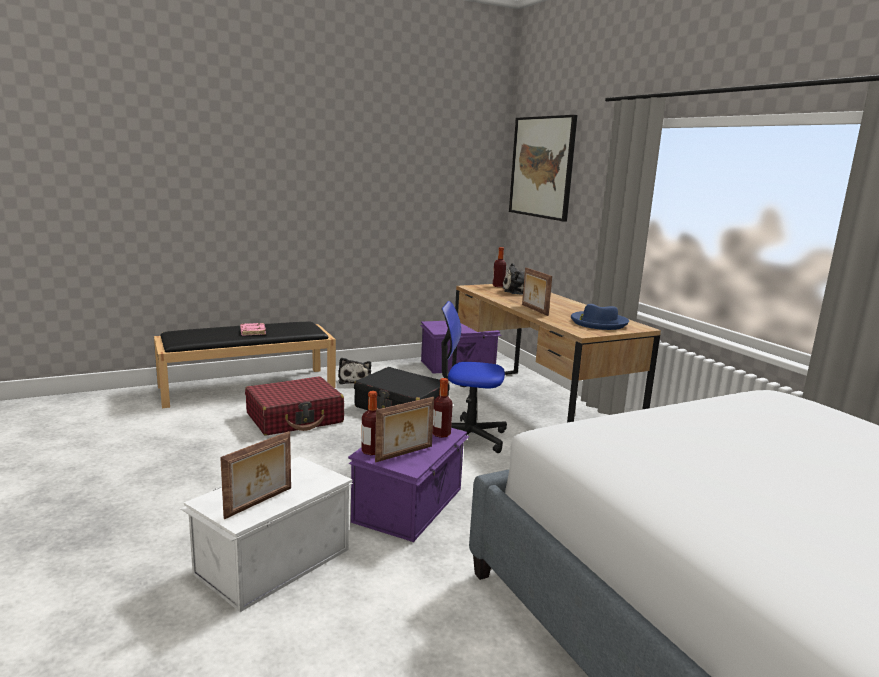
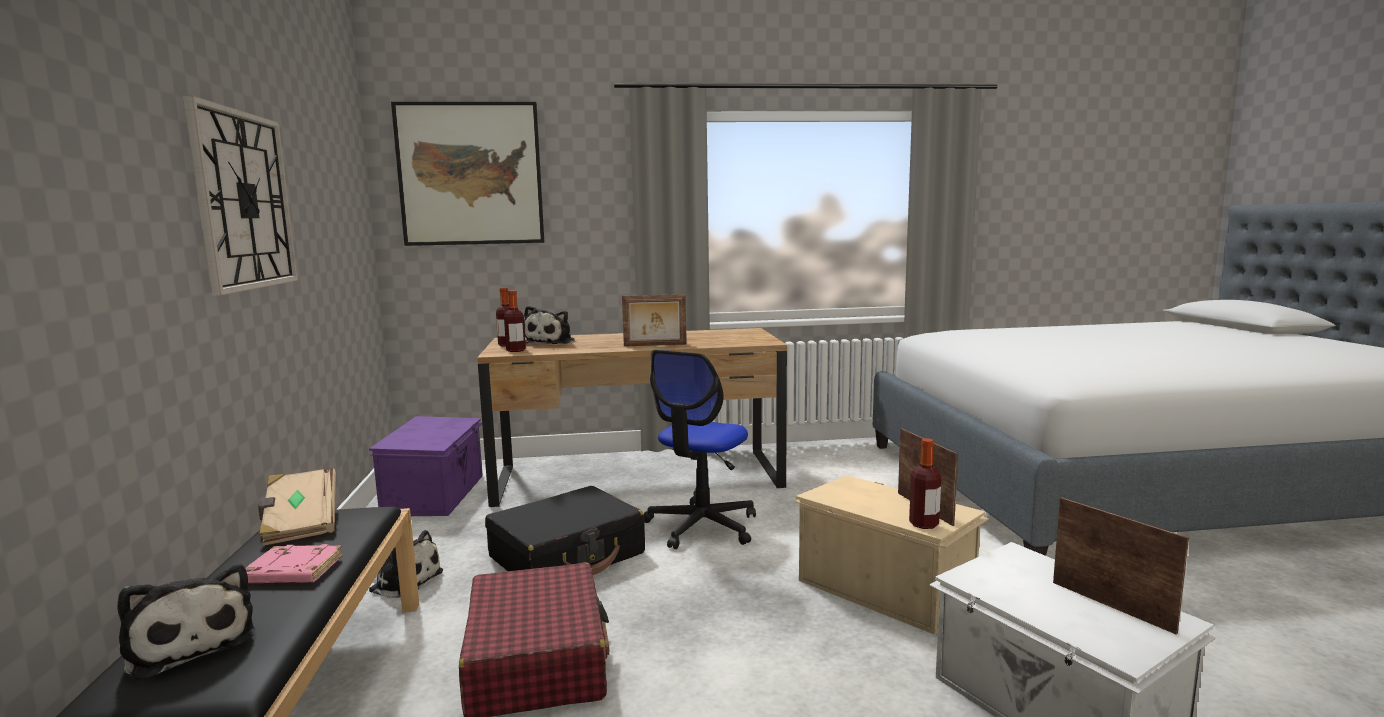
camera: 70 degrees left, 5 degrees down
(201, 332) = (190, 643): none -> plush toy
(297, 324) = (300, 524): none -> beige book
(336, 181) = (244, 200): none -> wall clock
(410, 505) = (885, 587): purple storage box -> beige storage box
(441, 434) = (859, 486): bottle -> bottle (516, 350)
(598, 323) = (727, 336): blue hat -> none

